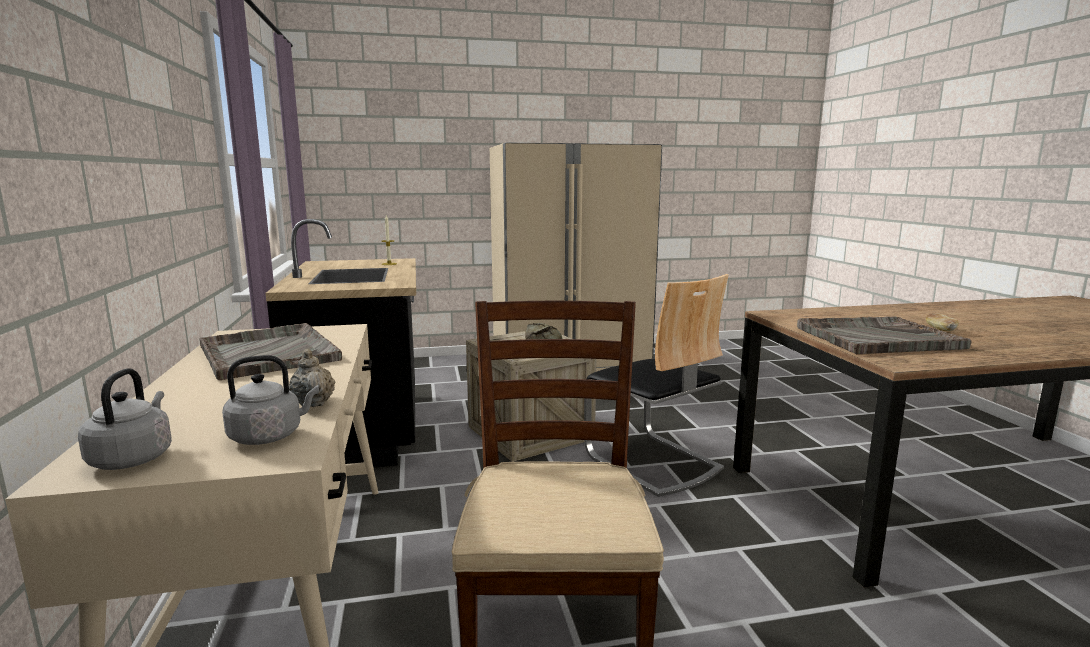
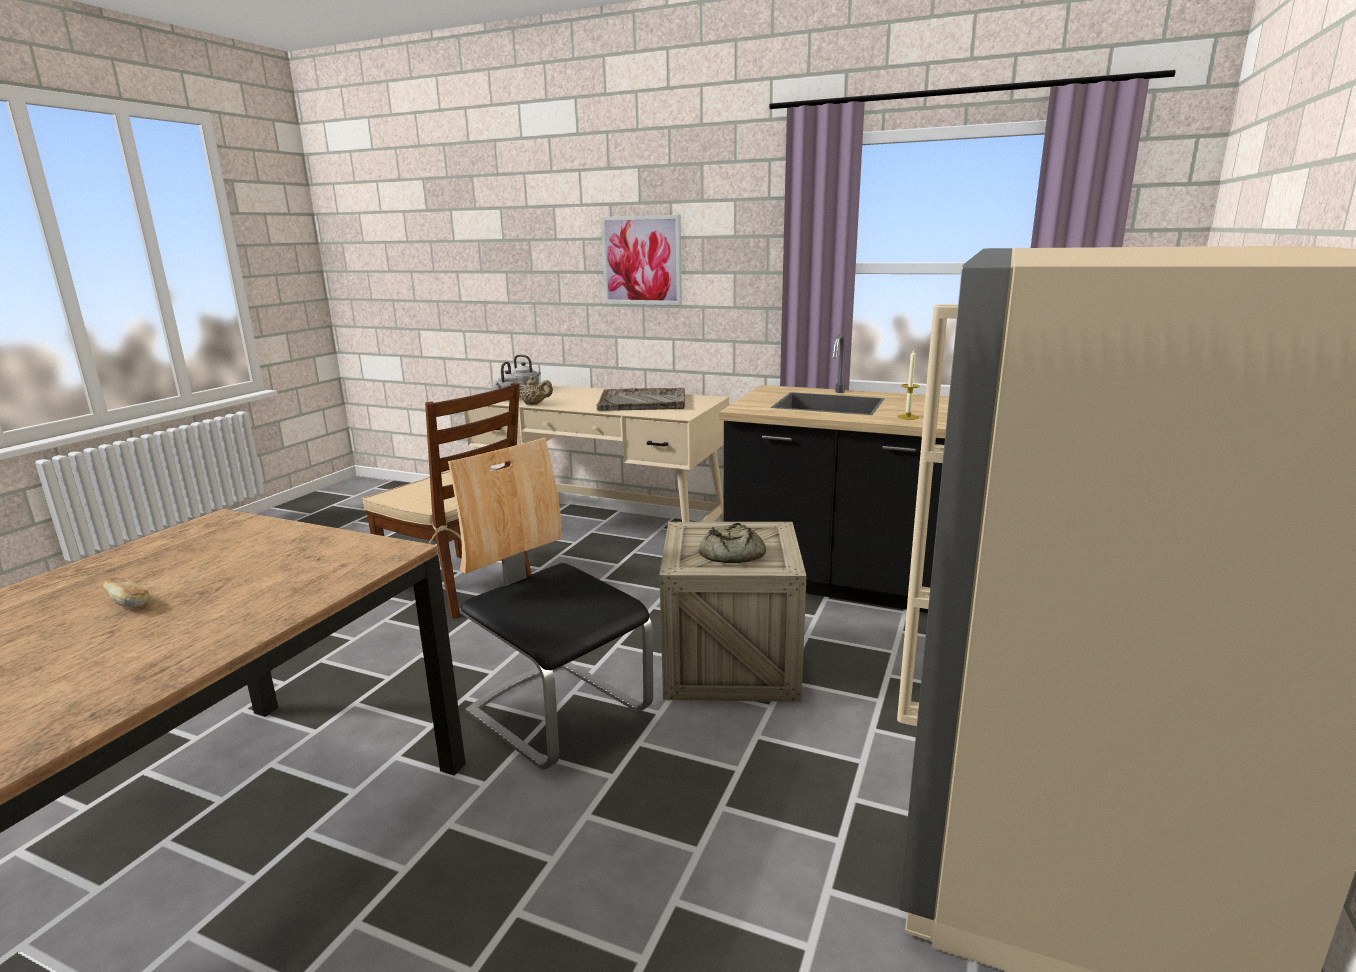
camera: 125 degrees right, 5 degrees up
(118, 136) = (642, 260): none -> picture
(652, 462) = (559, 711): chair -> chair turned 45 degrees clockwise
(876, 338) = (235, 549): grey tray -> none

